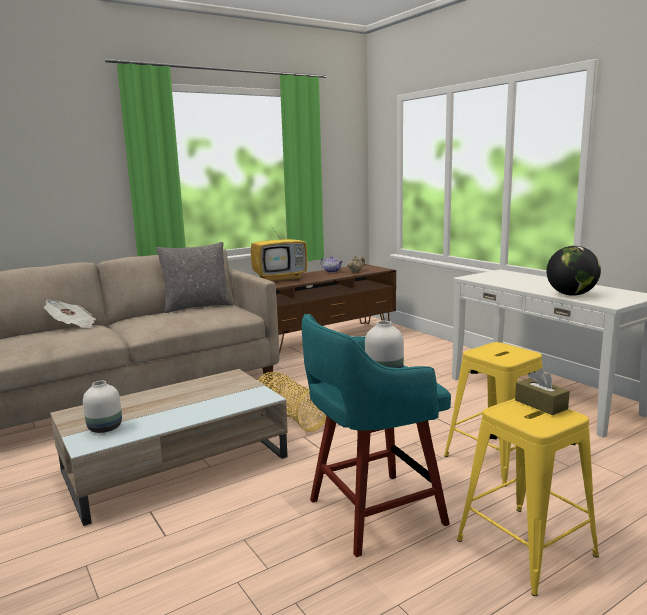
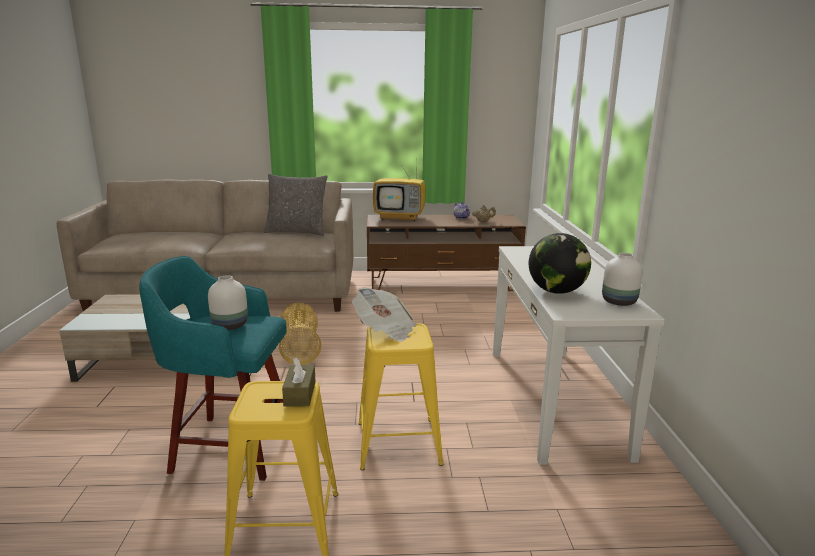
camera: 30 degrees right, 5 degrees up
(72, 326) = (187, 231): newspaper -> newspaper (384, 330)
(106, 428) = (109, 315): white vase -> white vase (620, 302)

